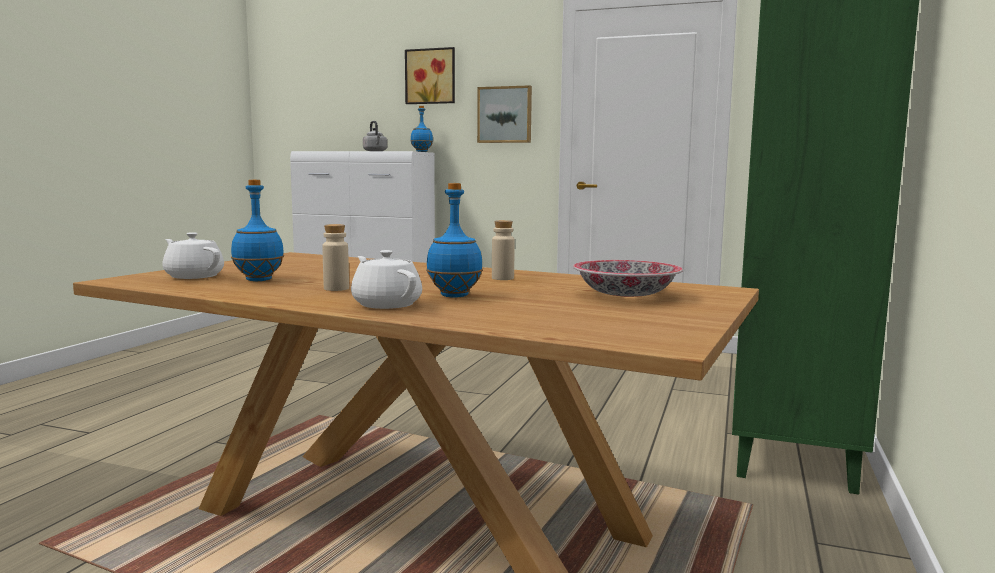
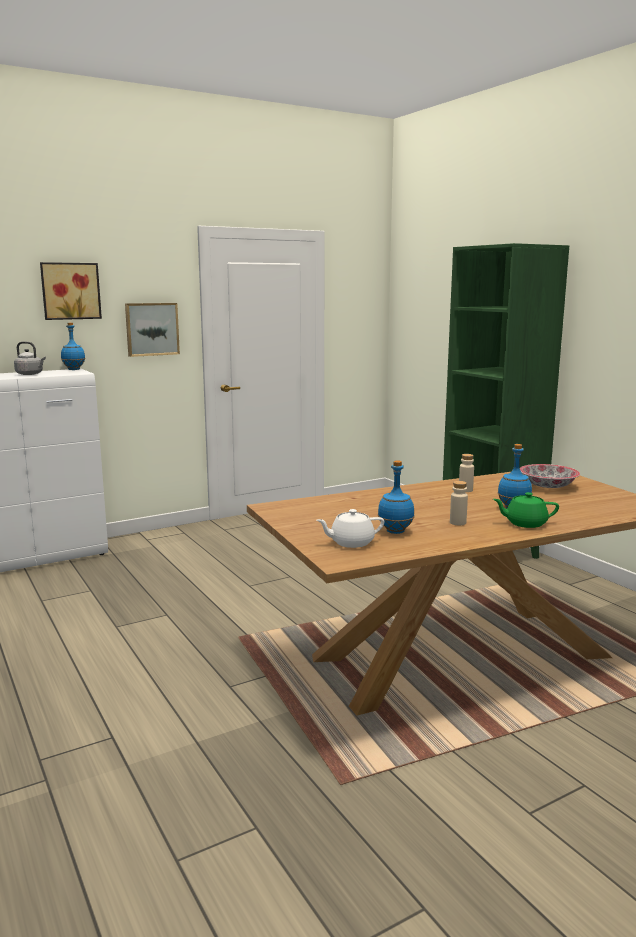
camera: 50 degrees left, 5 degrees up
(386, 304) = (525, 523): white teapot -> green teapot

